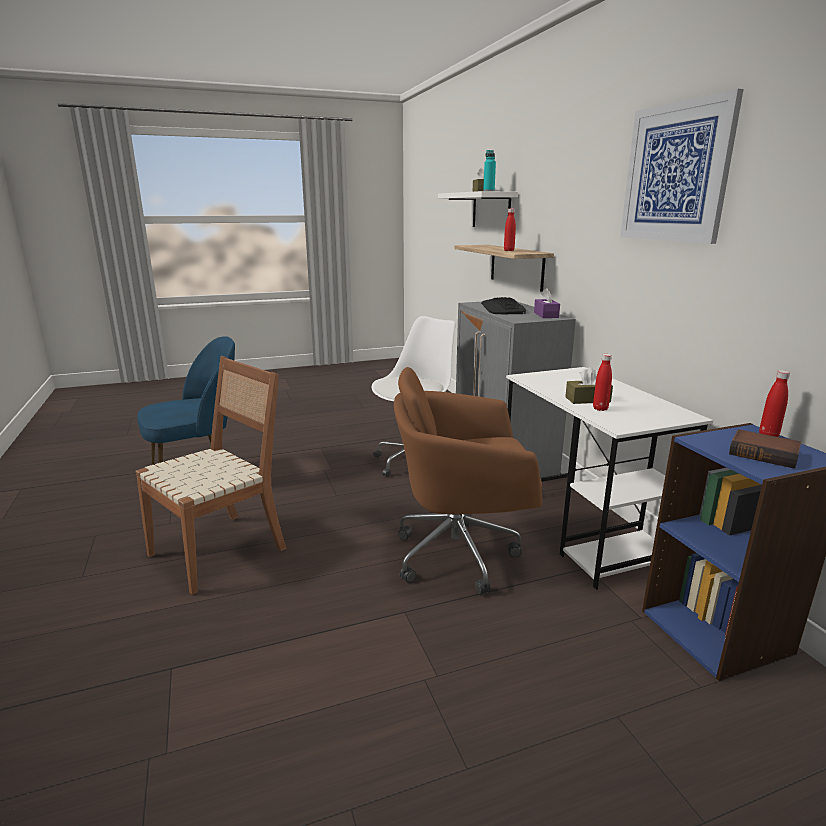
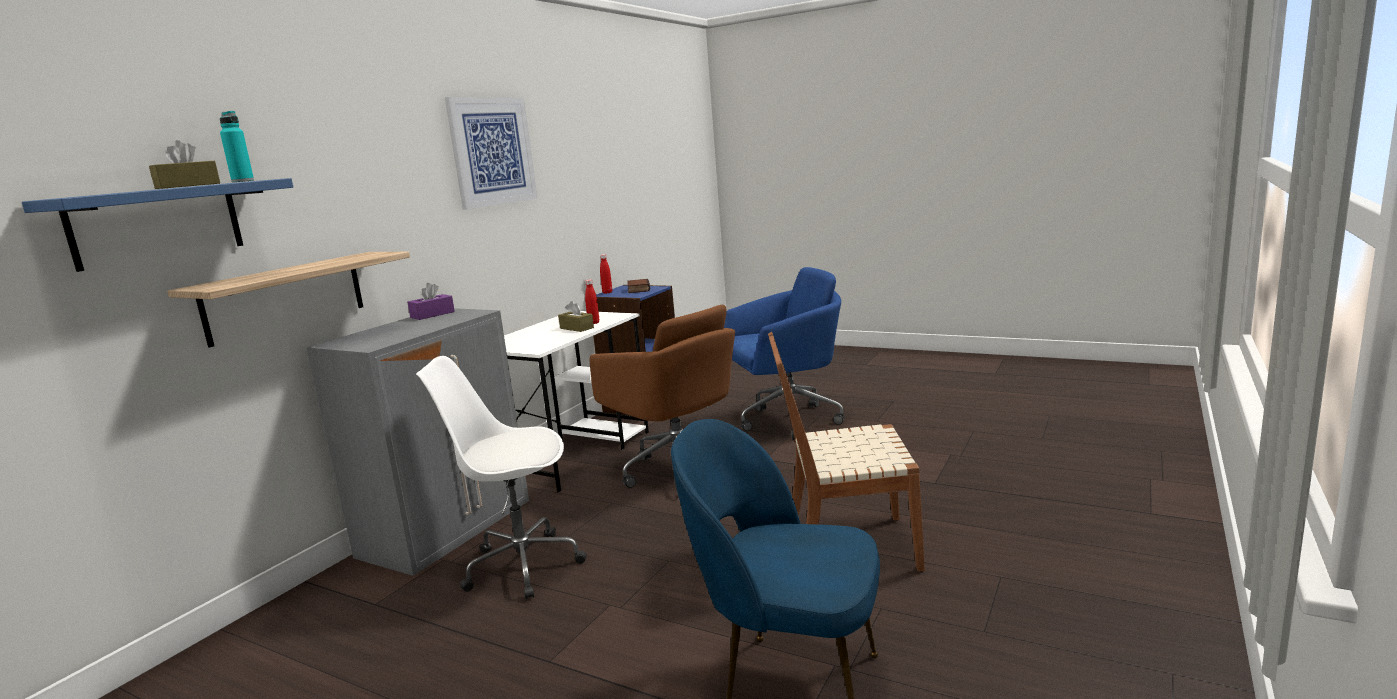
camera: 130 degrees left, 5 degrees down
(485, 707) = (786, 422): none -> blue office chair
(491, 210) = (157, 224): white shelf -> blue shelf
(502, 308) = (396, 332): keyboard -> none
(509, 250) = (348, 260): red bottle -> none

